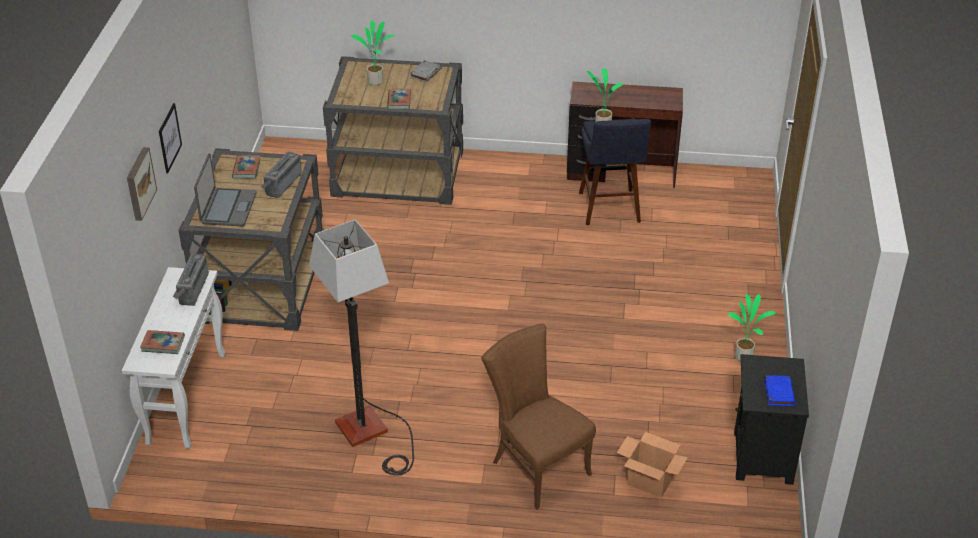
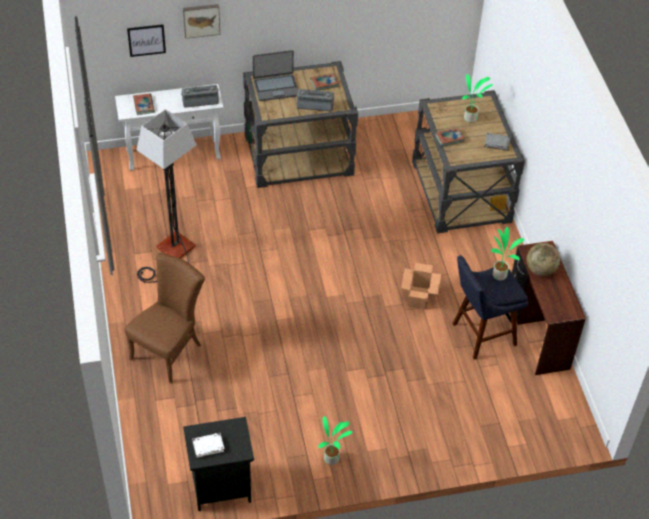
camera: 70 degrees right, 10 degrees up
(169, 138) = (268, 19): picture -> picture (146, 40)
(609, 98) = (540, 270): none -> globe
(648, 481) = (174, 418): cardboard box -> cardboard box (418, 297)
(778, 392) = (209, 446): blue book -> white book

